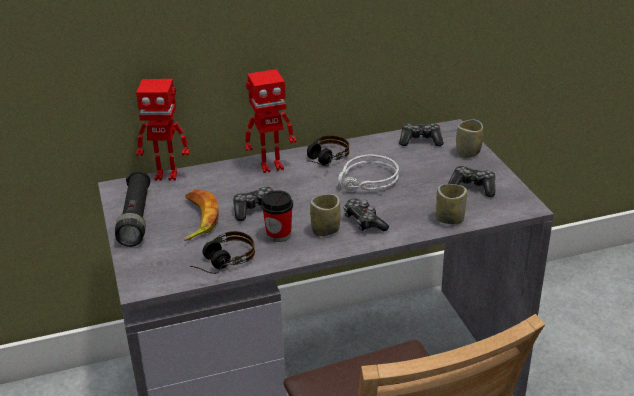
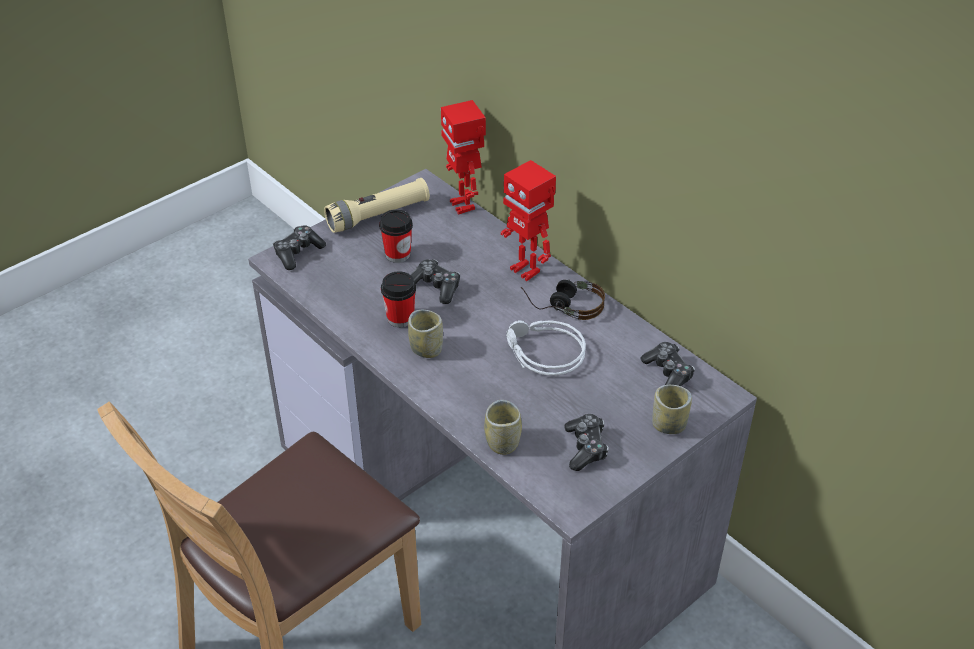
camera: 65 degrees right, 10 degrees up
(136, 218) = (378, 215): black flashlight -> beige flashlight
(197, 219) = (397, 254): banana -> cup
(220, 263) = (333, 295): headphones -> none
(364, 222) = (457, 374): game controller -> game controller (298, 253)

